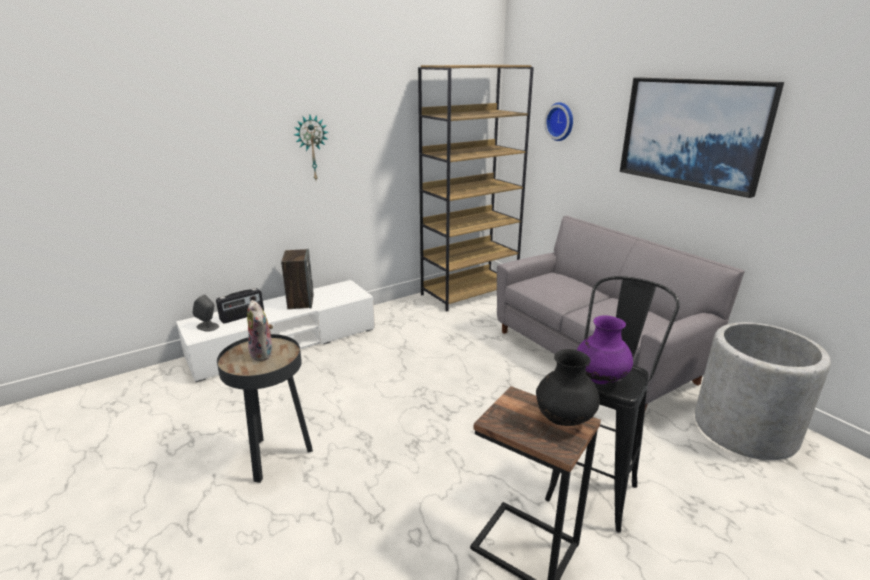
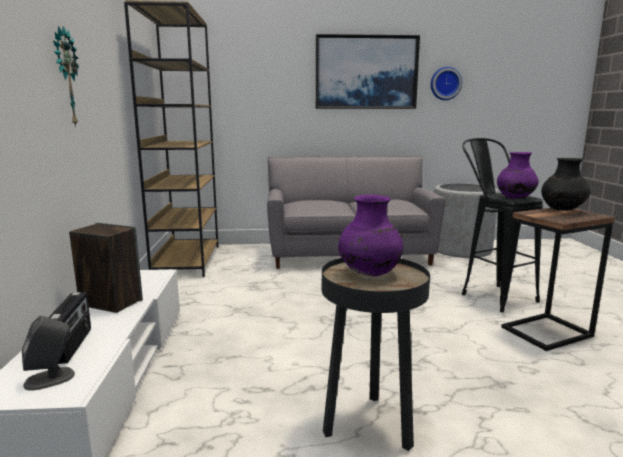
camera: 60 degrees left, 10 degrees down
(263, 354) = (369, 274): plush toy -> purple vase
(561, 121) = (242, 75): wall clock -> wall clock (445, 83)

